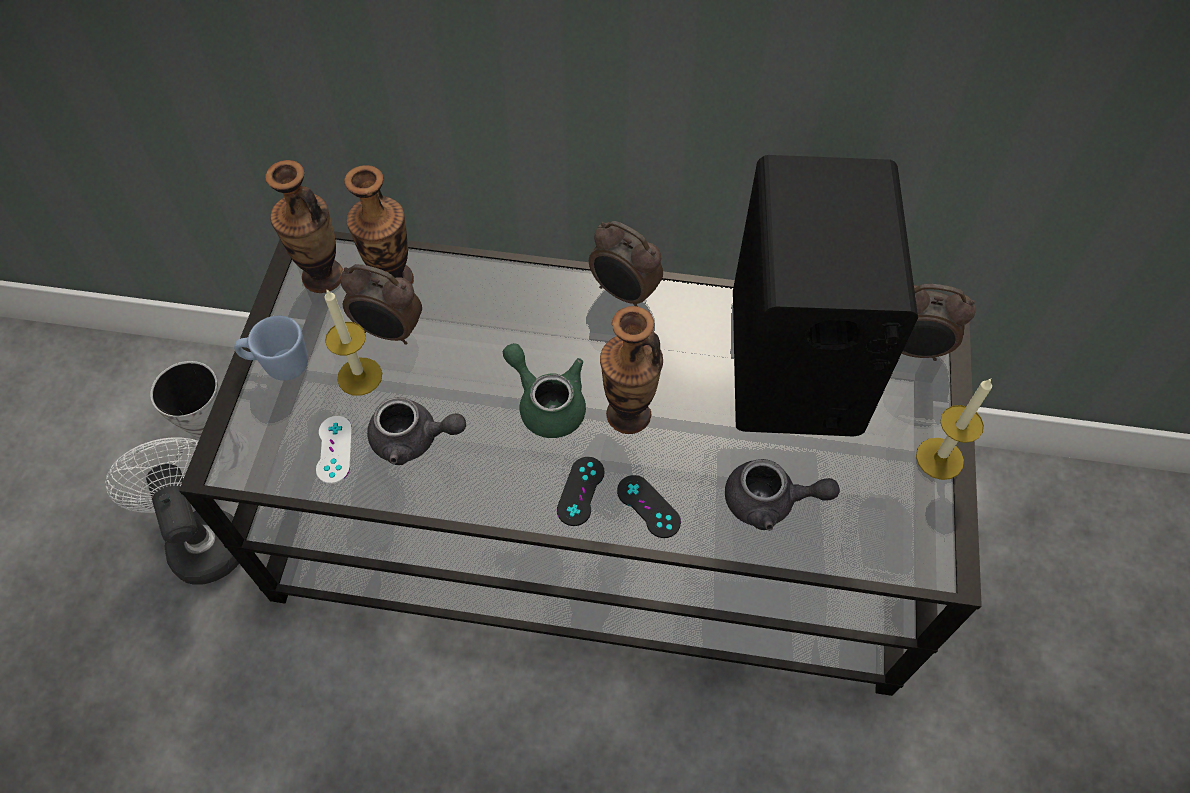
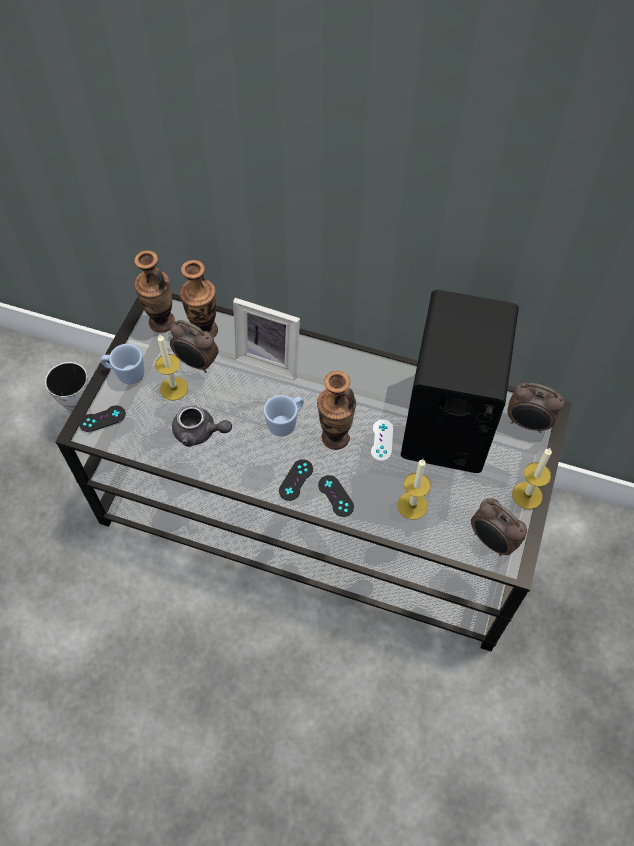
camera: 10 degrees right, 0 degrees up
(204, 537) = (64, 476): white fan -> none
(252, 442) = (102, 419): none -> black game controller
(334, 449) = (151, 431): white game controller -> white game controller (382, 440)
(503, 308) = (270, 358): none -> picture frame
(547, 403) = (286, 423): green teapot -> blue mug
(624, 294) = (348, 360): alarm clock -> alarm clock (491, 541)
(770, 502) = (412, 505): grey teapot -> candle

